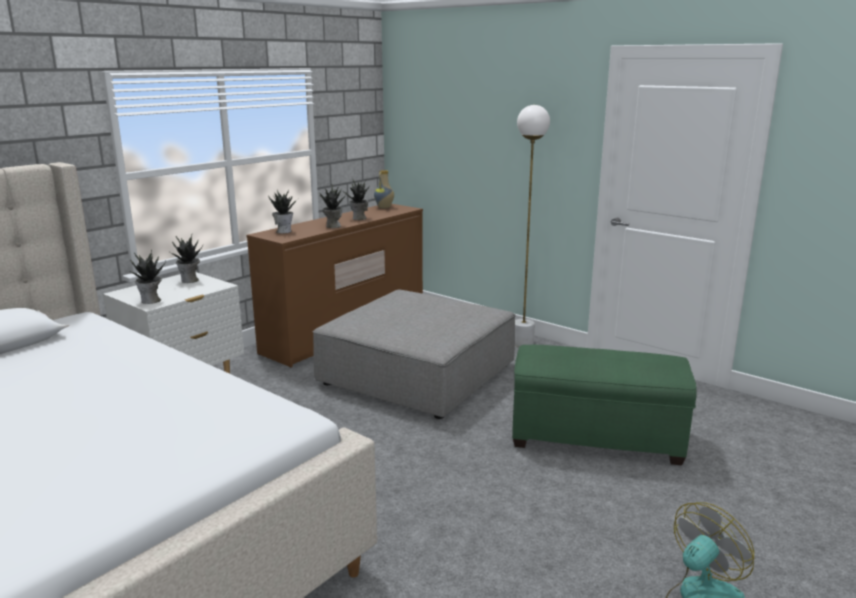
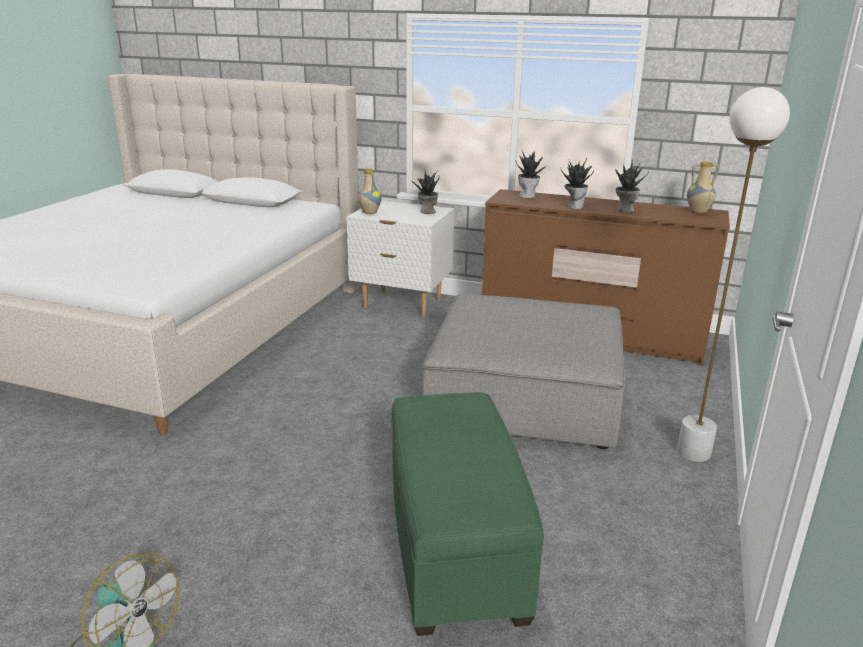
camera: 70 degrees right, 5 degrees up
(151, 301) = (369, 213): potted plant -> vase

